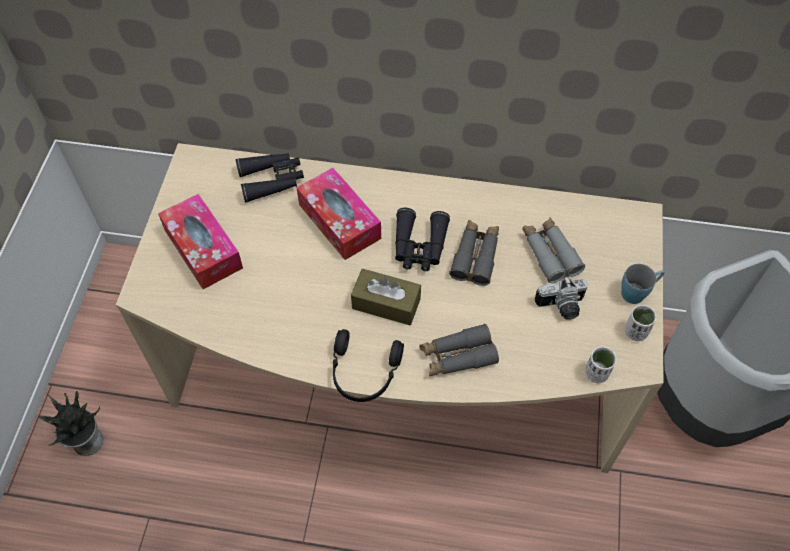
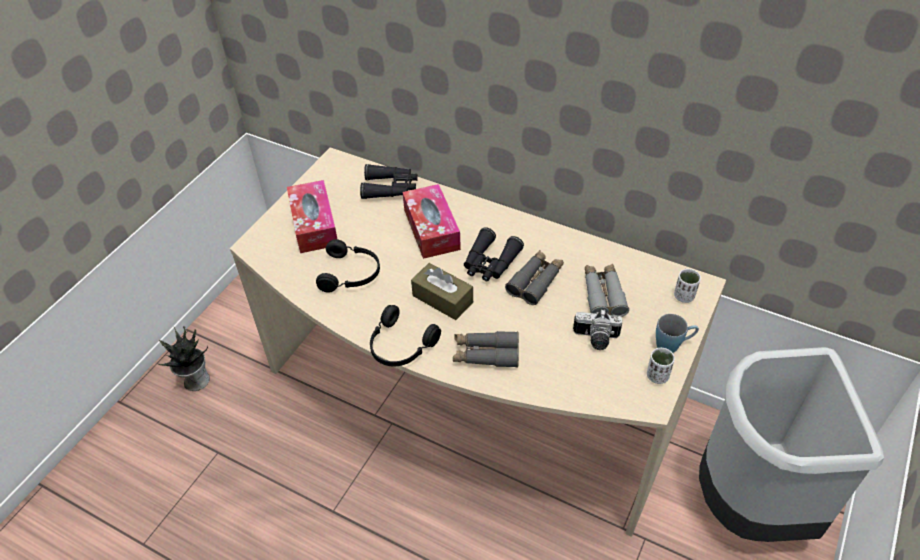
camera: 20 degrees right, 10 degrees down
(273, 300) = (351, 274): none -> black headphones
(596, 373) = (606, 400): white cup -> white cup (684, 296)

